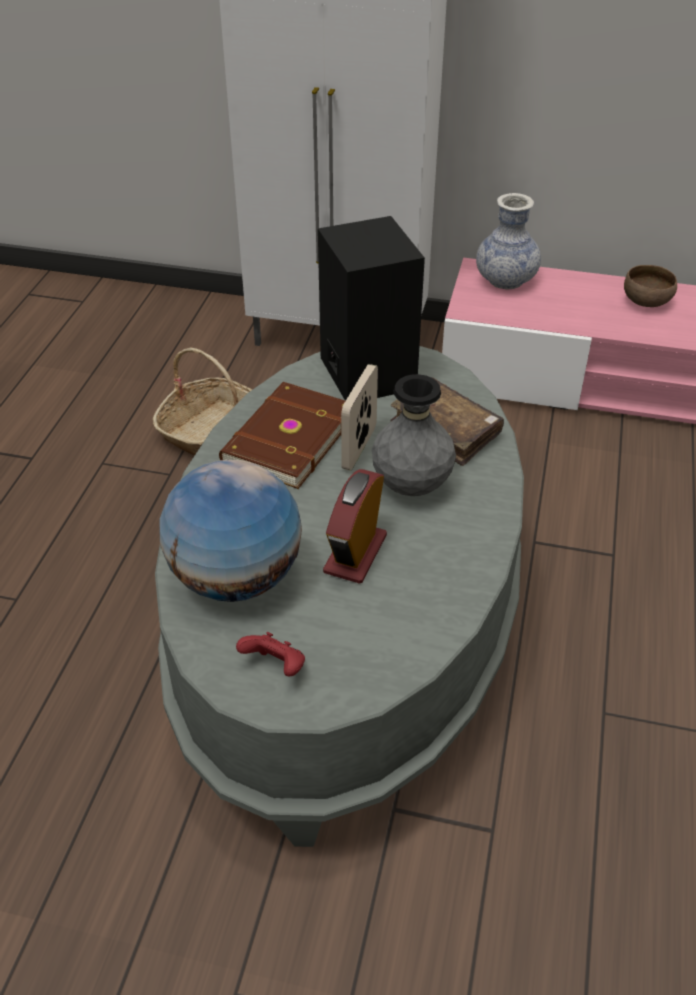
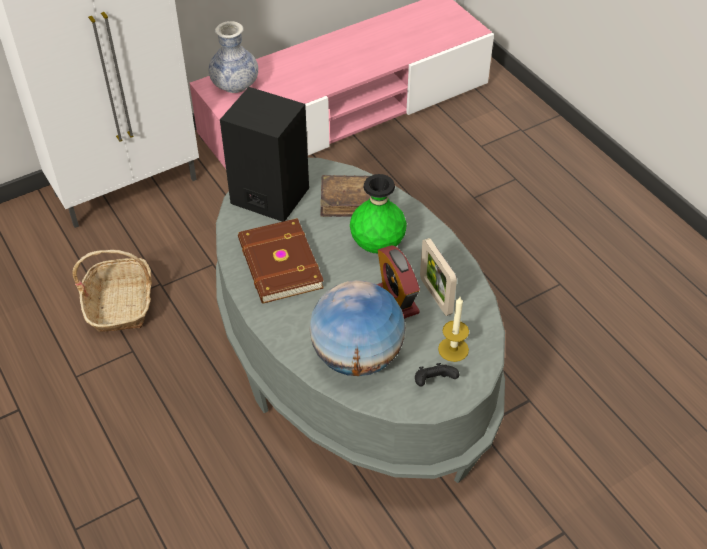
camera: 45 degrees left, 5 degrees up
(275, 667) = (433, 382): red game controller -> black game controller
(346, 650) = (453, 349): none -> candle
(359, 448) = (324, 243): picture frame -> picture frame (435, 296)
(411, 487) = (377, 246): grey vase -> green vase
(647, 301) = (330, 54): brown bowl -> none

